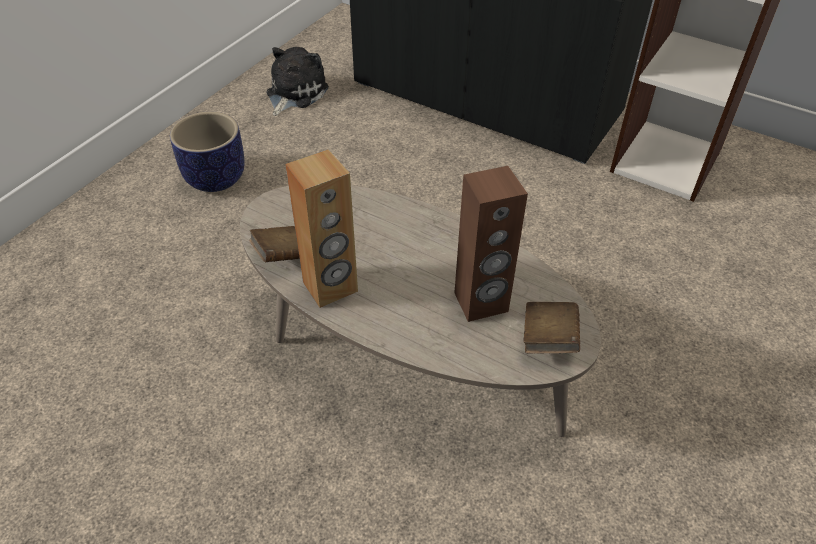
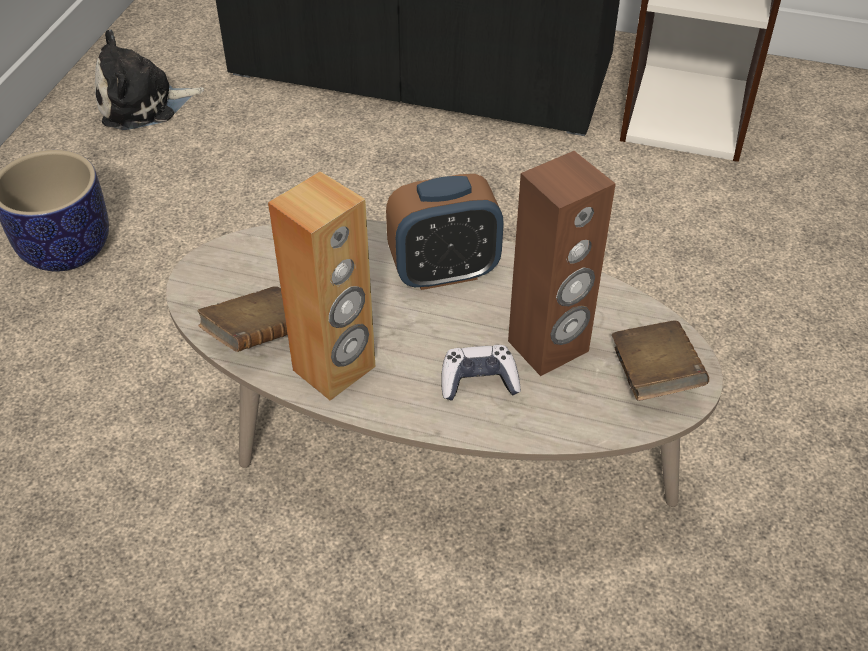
camera: 15 degrees left, 0 degrees up
(294, 93) = (143, 104): plush toy -> plush toy turned 120 degrees counterclockwise
(424, 316) = (479, 381): none -> game controller
(428, 237) = (444, 271): none -> alarm clock

